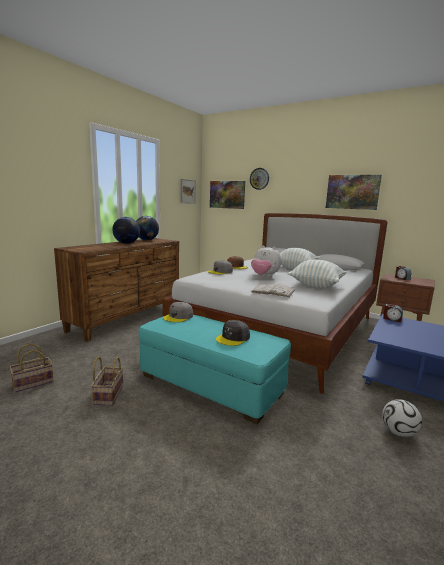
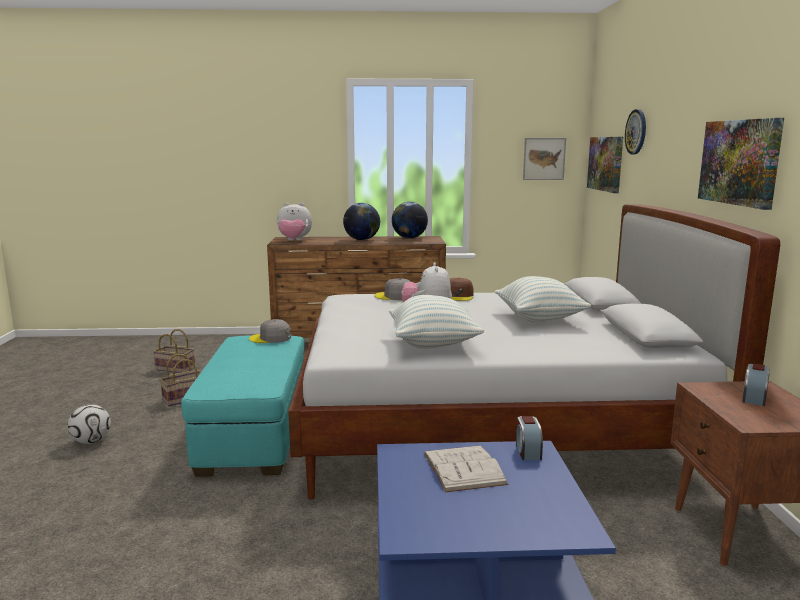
camera: 55 degrees right, 0 degrees up
(86, 248) = (294, 241): none -> plush toy
(233, 338) = (236, 370): grey cap -> none
(273, 291) = (348, 331): white book -> white book (463, 468)
(398, 432) = (260, 574): football -> football (91, 441)

